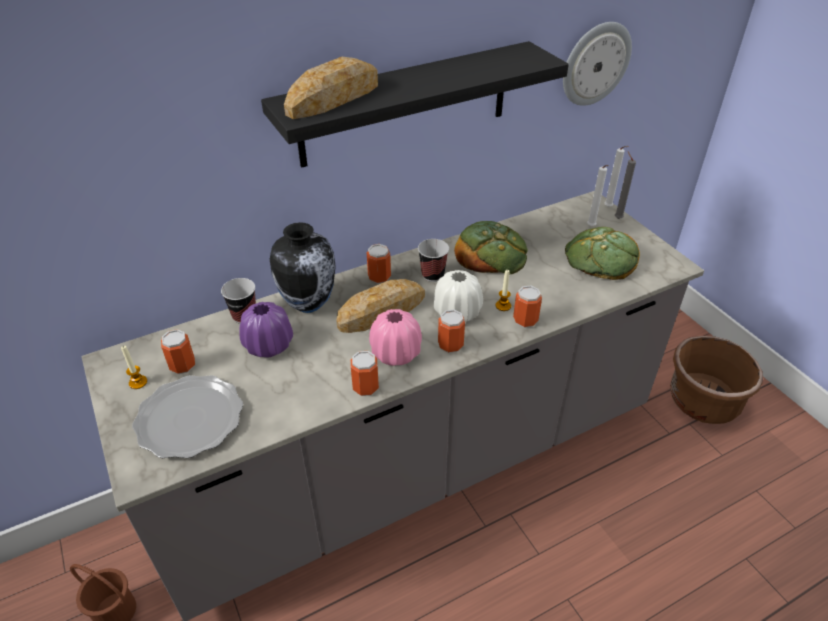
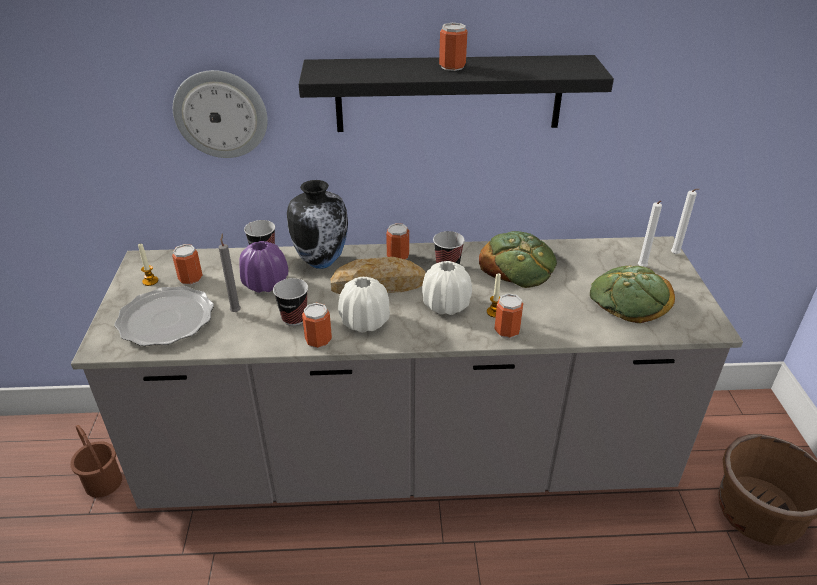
camera: 25 degrees right, 5 degrees down
(325, 372) = (294, 318): none -> cup
(333, 98) = (361, 68): bread -> none
(395, 353) = (364, 322): pink vase -> white vase
(450, 345) = (419, 330): can -> can (452, 66)
(595, 64) = (679, 94): wall clock -> wall clock (221, 114)
(617, 218) = (677, 267): grey candle -> grey candle (236, 311)

